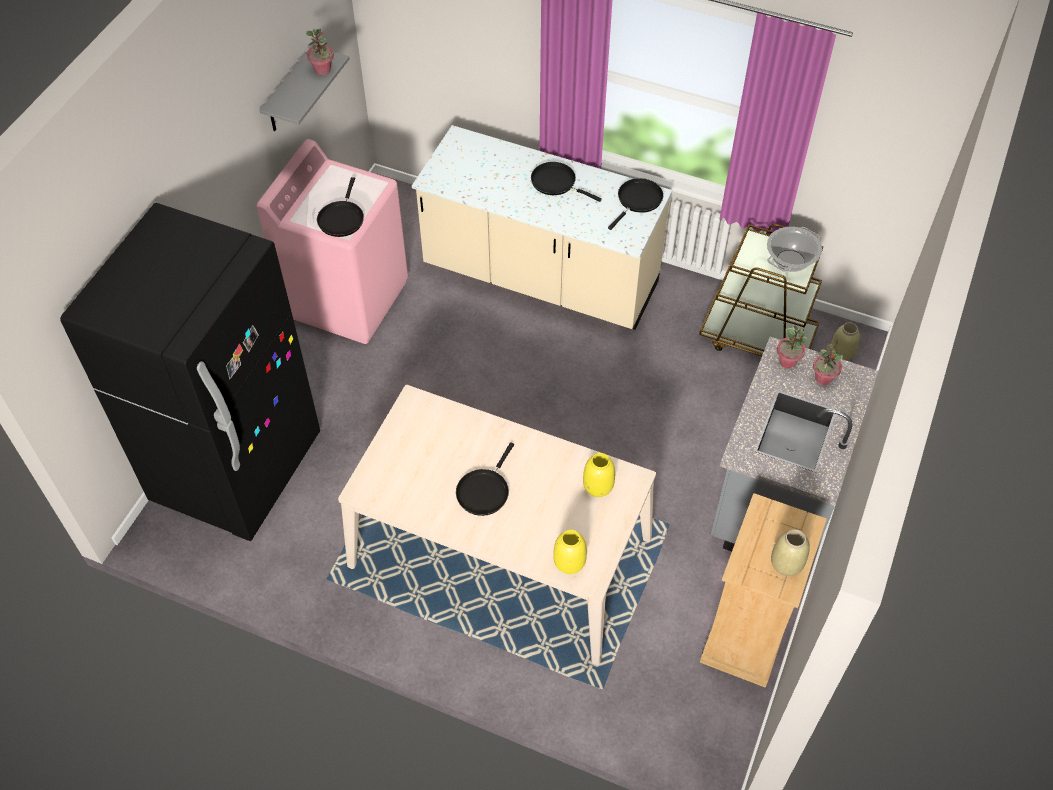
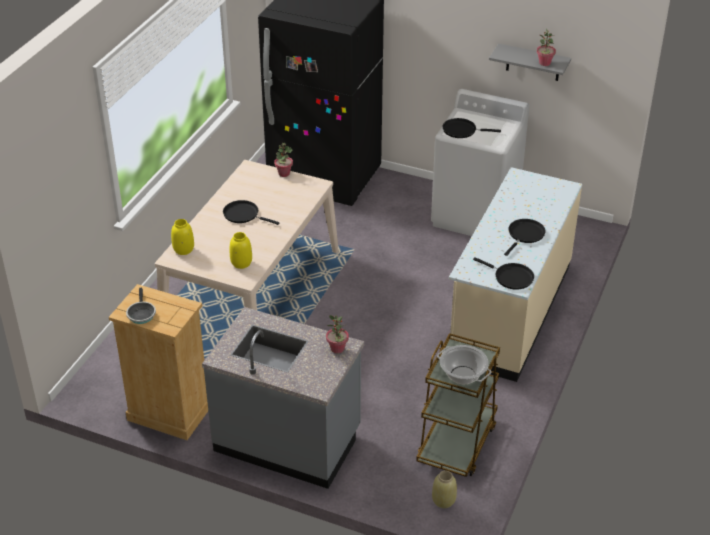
camera: 90 degrees right, 15 degrees down
(347, 298) = (475, 215): pink washing machine -> white washing machine
(786, 564) = (141, 314): beige vase -> frying pan
(823, 378) = (319, 367): potted plant -> potted plant (284, 173)

